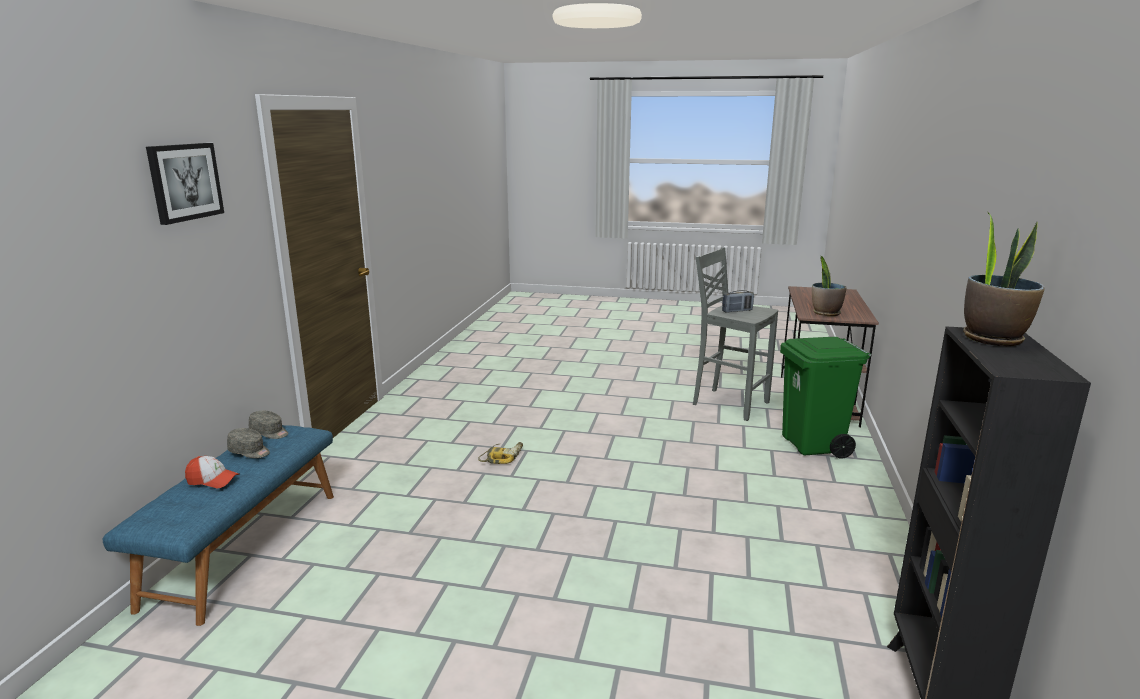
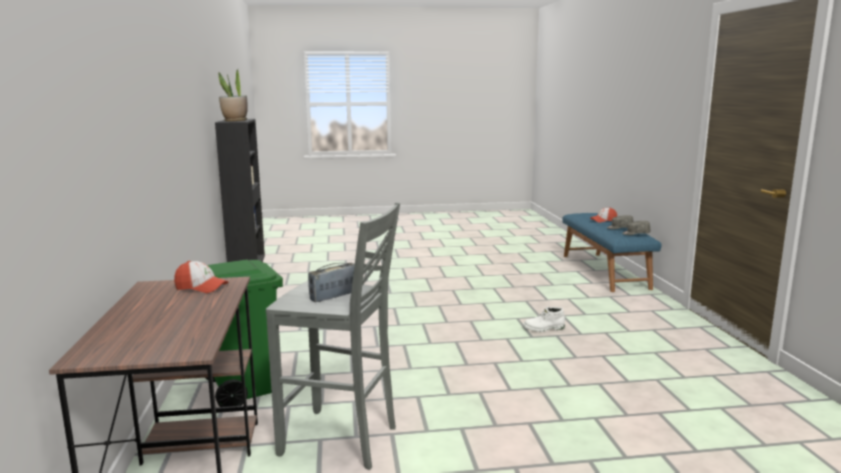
camera: 160 degrees right, 5 degrees down
(184, 182) = (660, 66): picture -> none
(502, 457) = (544, 328): power drill -> white boot
(825, 313) = (201, 287): potted plant -> cap

